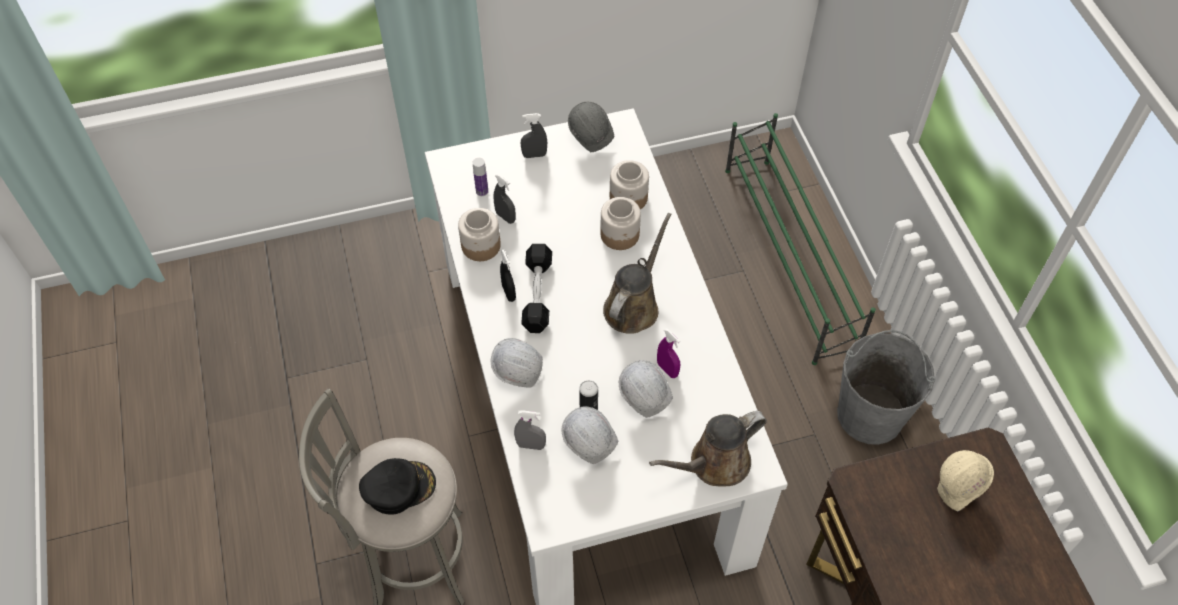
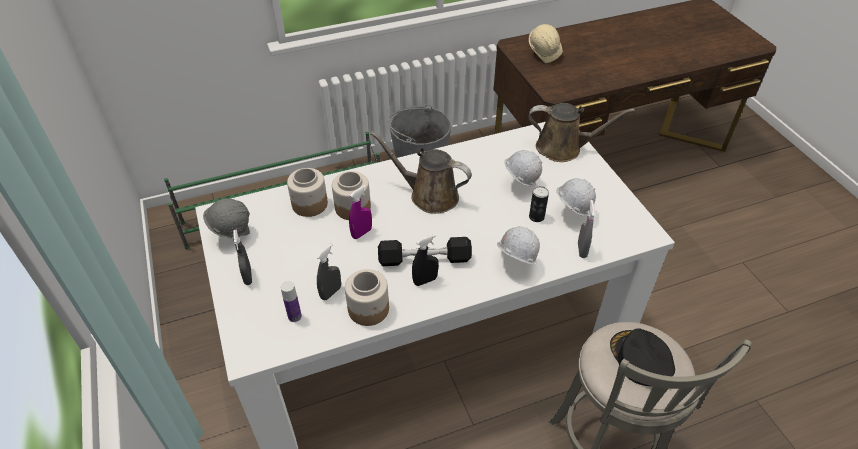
camera: 95 degrees left, 10 degrees down
(667, 369) = (489, 174): purple spray bottle -> purple spray bottle (362, 233)
(714, 463) = (563, 148): brown watering can -> brown watering can turned 45 degrees counterclockwise

